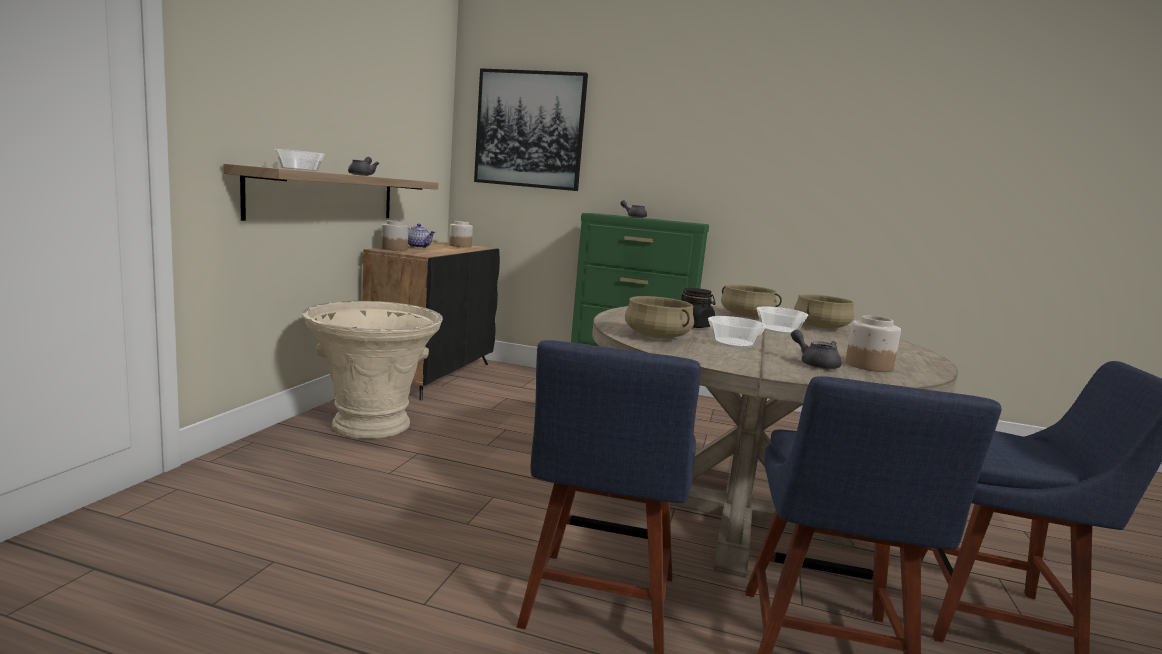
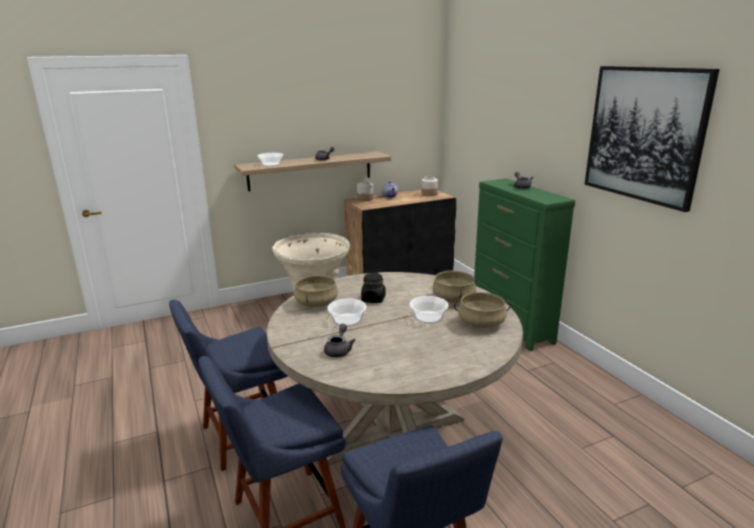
camera: 50 degrees right, 10 degrees up
(529, 130) = (478, 107): picture -> picture (644, 134)
(868, 366) = (372, 363): jar -> none

